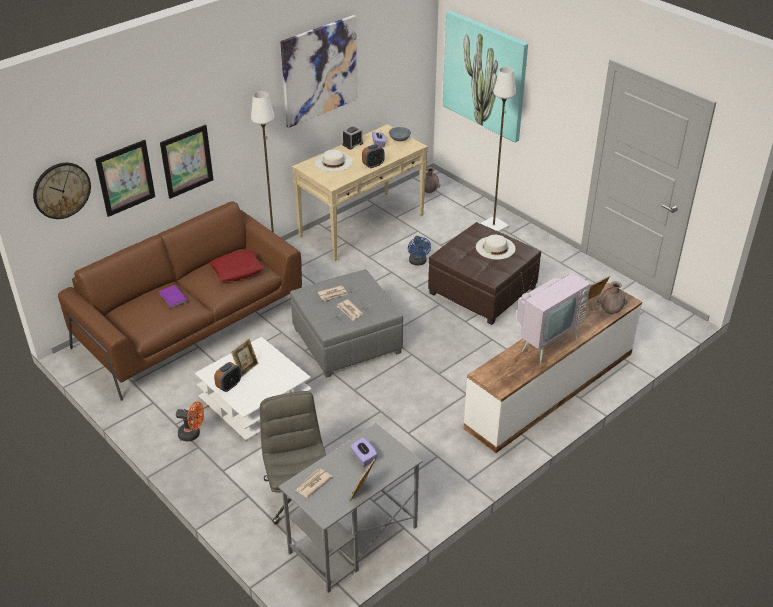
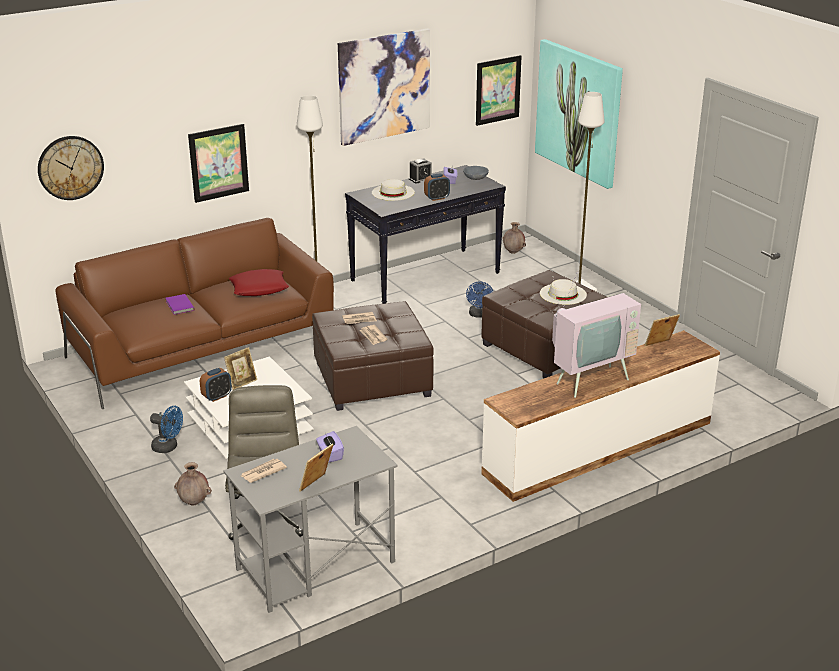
camera: 10 degrees right, 10 degrees down
(125, 178) = (145, 168): picture -> picture (498, 90)
(193, 434) = (168, 447): orange fan -> blue fan
(347, 341) = (373, 379): grey ottoman -> brown ottoman
(362, 225) = (425, 276): beige console table -> black console table
(610, 311) = (677, 357): brown vase -> brown vase (194, 502)

